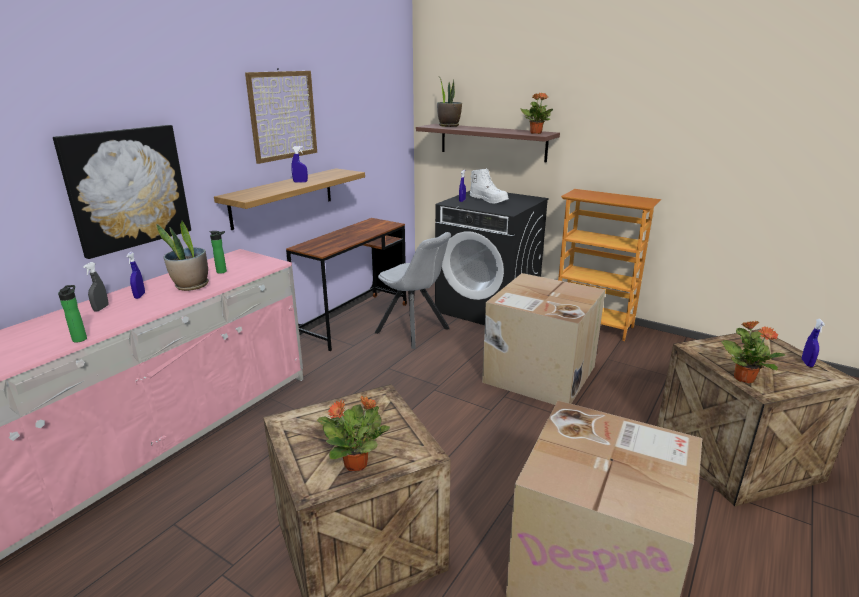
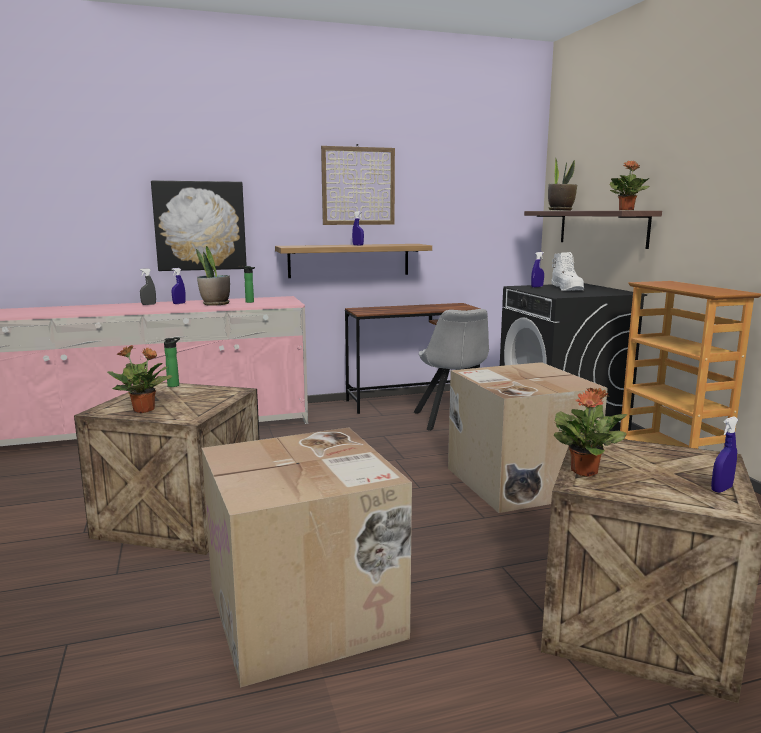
camera: 40 degrees right, 10 degrees down
(80, 338) = (109, 311): bottle -> bottle (175, 385)

